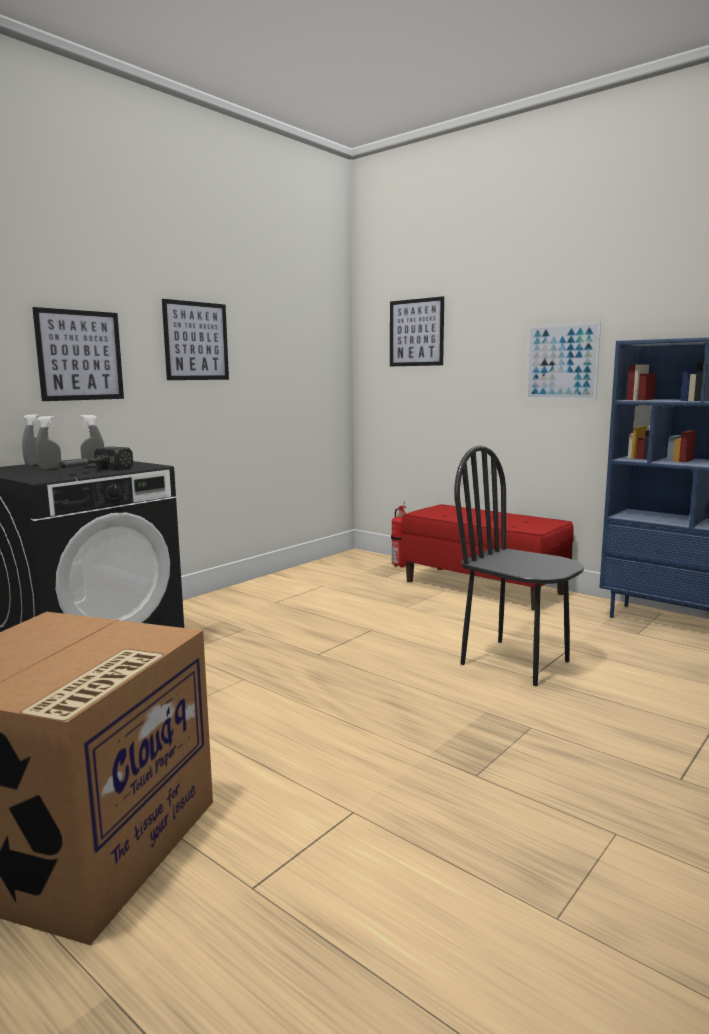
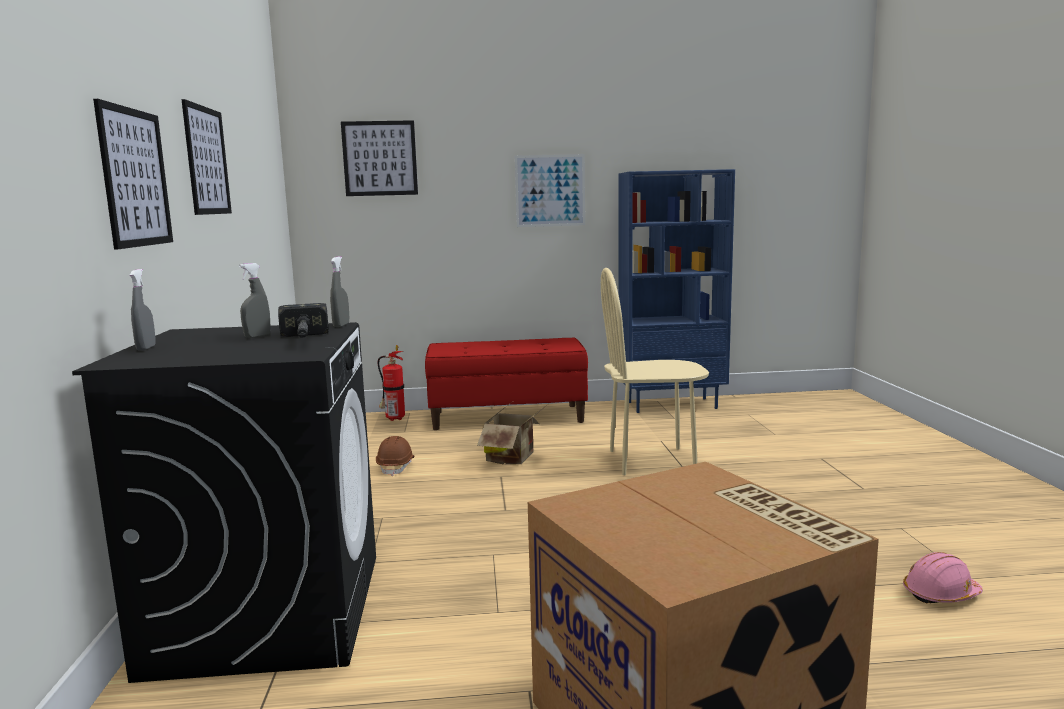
camera: 45 degrees left, 0 degrees up
(50, 468) = (214, 347): grey spray bottle -> grey spray bottle (341, 325)
(324, 600) = (396, 467): none -> brown hard hat
(411, 620) = (514, 458): none -> cardboard box
(482, 907) = (940, 594): none -> pink hard hat
(515, 662) = (651, 460): black chair -> beige chair

